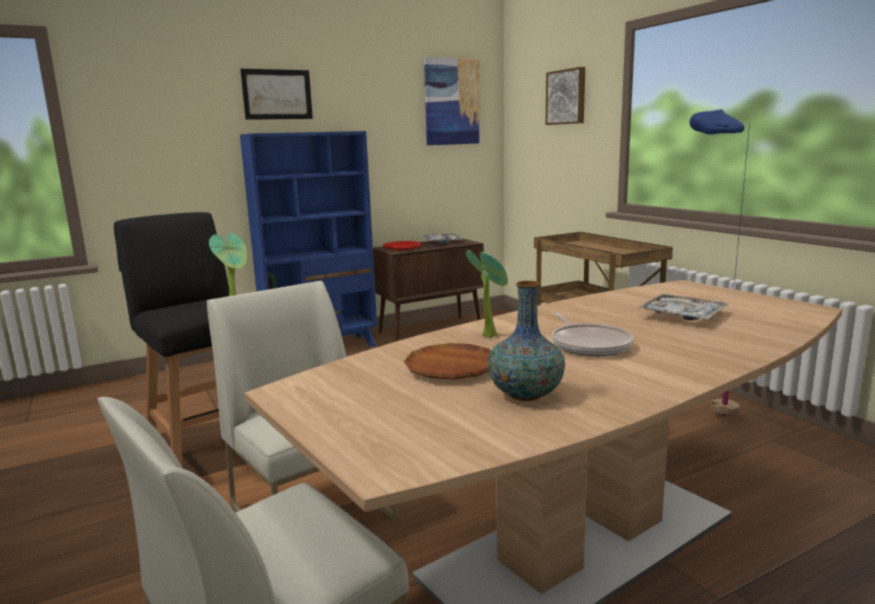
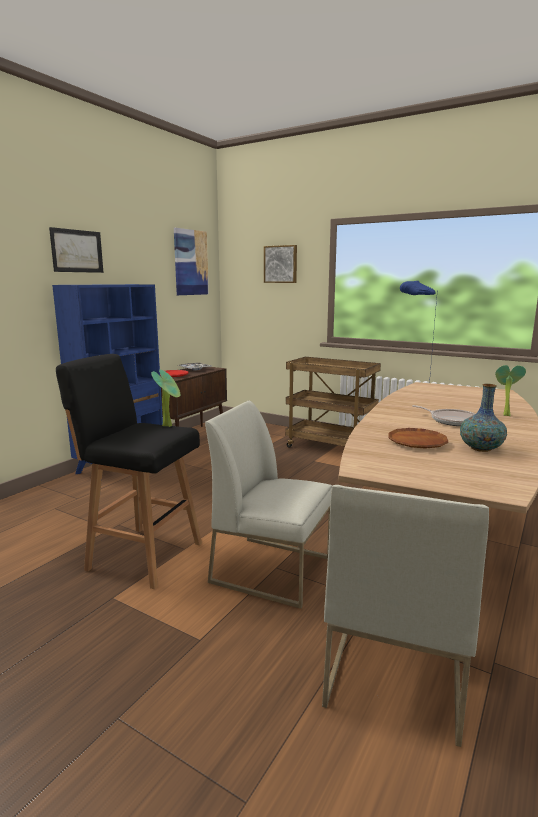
camera: 30 degrees left, 0 degrees up
(489, 335) = (393, 422): potted plant -> potted plant (504, 415)
(682, 315) = (458, 401): tray -> none

